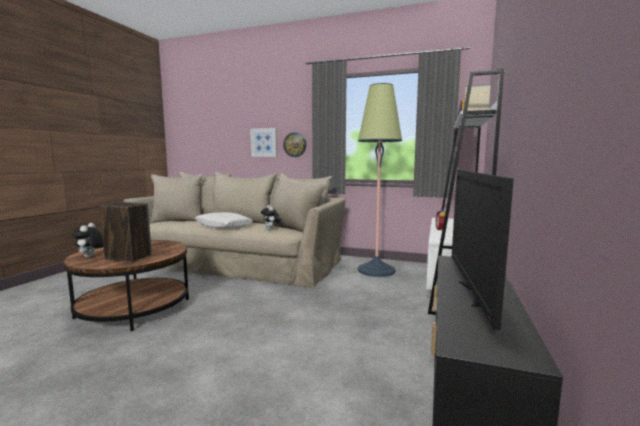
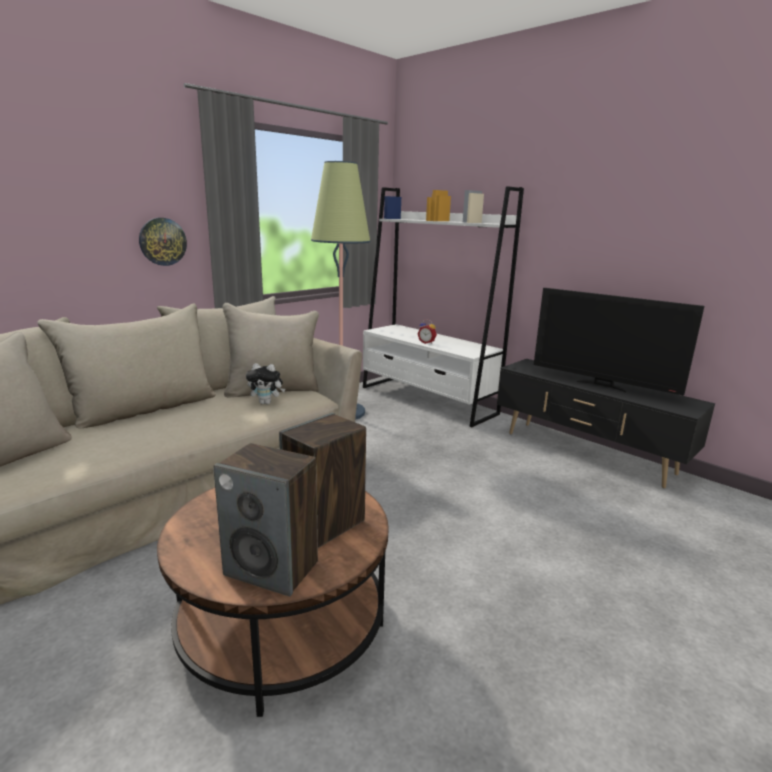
camera: 65 degrees left, 10 degrees up
(90, 257) = (272, 568): plush toy -> speaker
(223, 226) = (177, 428): white pillow -> none
(264, 142) = (90, 237): picture -> none

